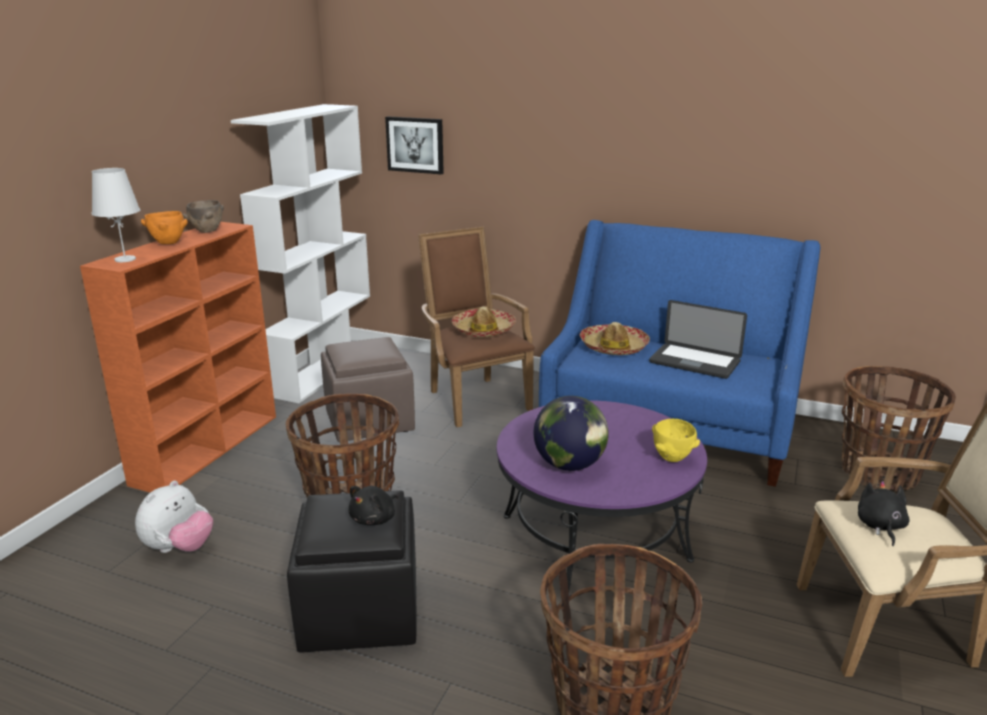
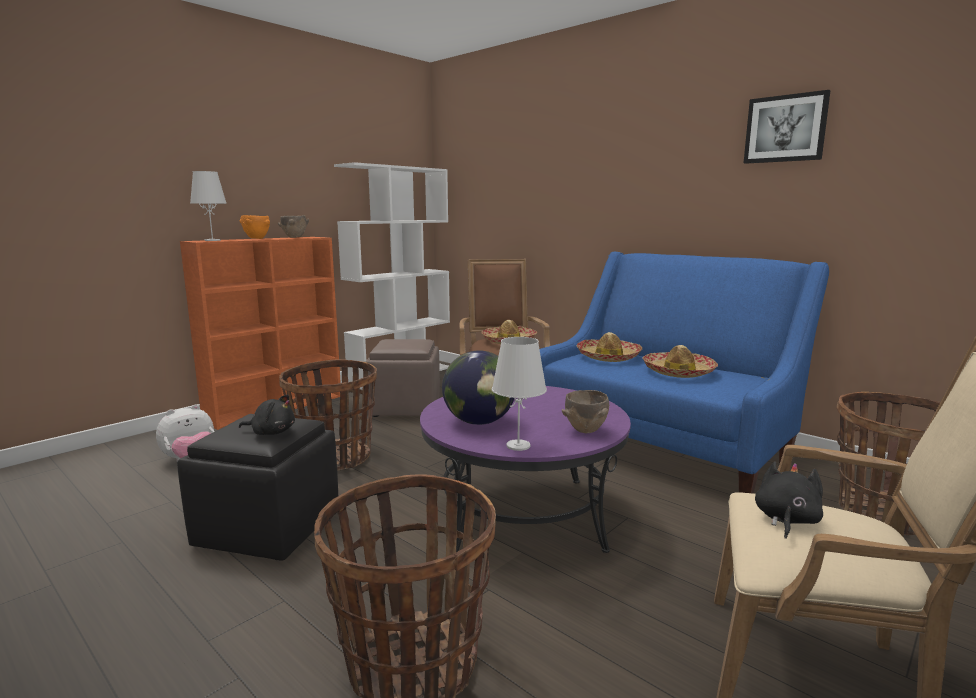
camera: 20 degrees right, 10 degrees down
(375, 519) = (271, 432): black plush toy -> black plush toy turned 135 degrees counterclockwise
(415, 145) = (487, 199): picture -> picture (785, 129)
(630, 489) = (518, 445): none -> white table lamp
(671, 458) = (585, 431): yellow bowl -> brown bowl
(694, 362) = (678, 372): laptop -> hat

